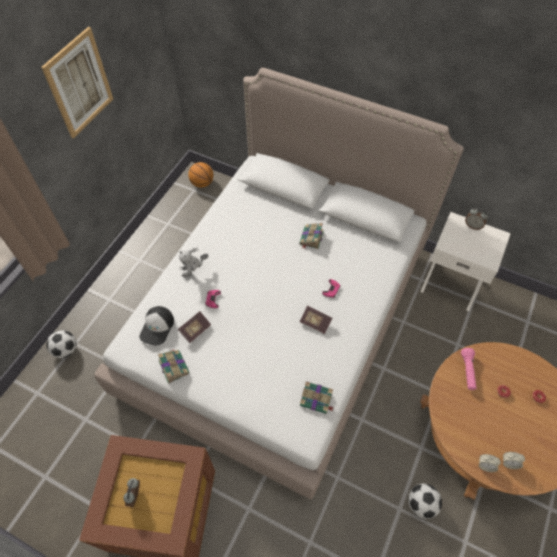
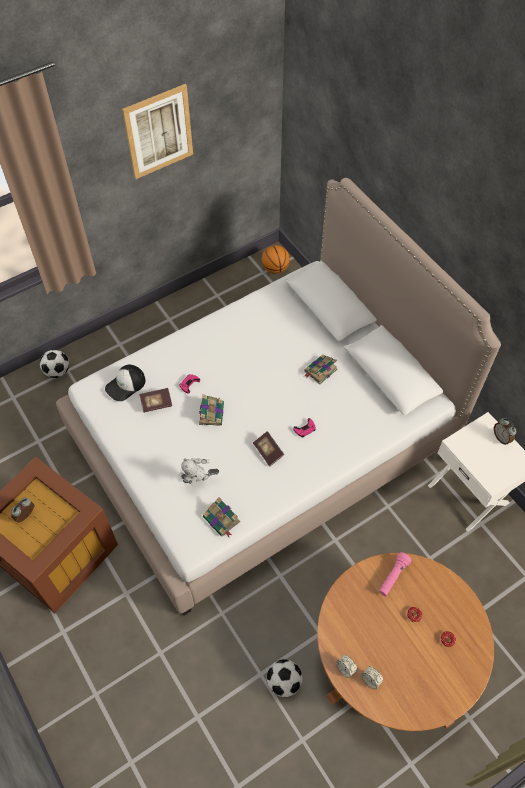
camera: 30 degrees right, 0 degrees up
(173, 366) = (118, 426): book -> book (211, 413)
(195, 272) = (190, 351): toy robot -> toy robot (198, 482)

